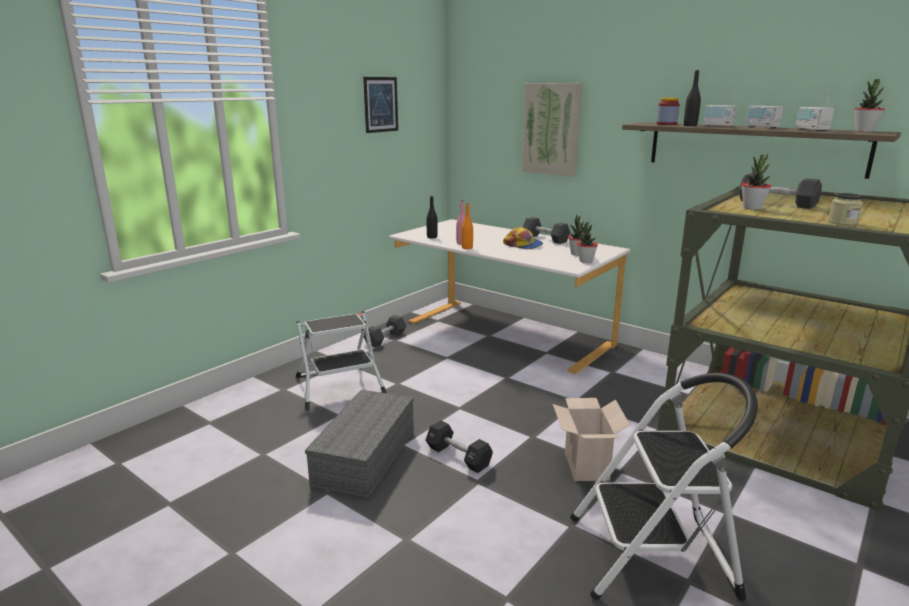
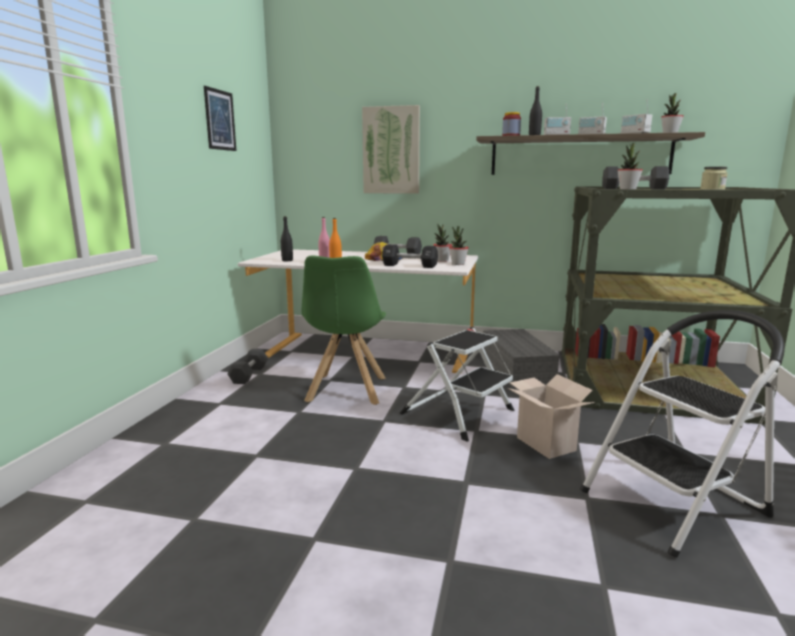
camera: 25 degrees left, 5 degrees down
(338, 386) = (232, 427): step ladder -> step ladder (457, 413)
(366, 458) = (328, 490): grey storage box -> grey storage box (518, 370)
(451, 371) = (346, 391): none -> green chair
(458, 457) = (425, 464): black dumbbell -> black dumbbell (409, 266)

